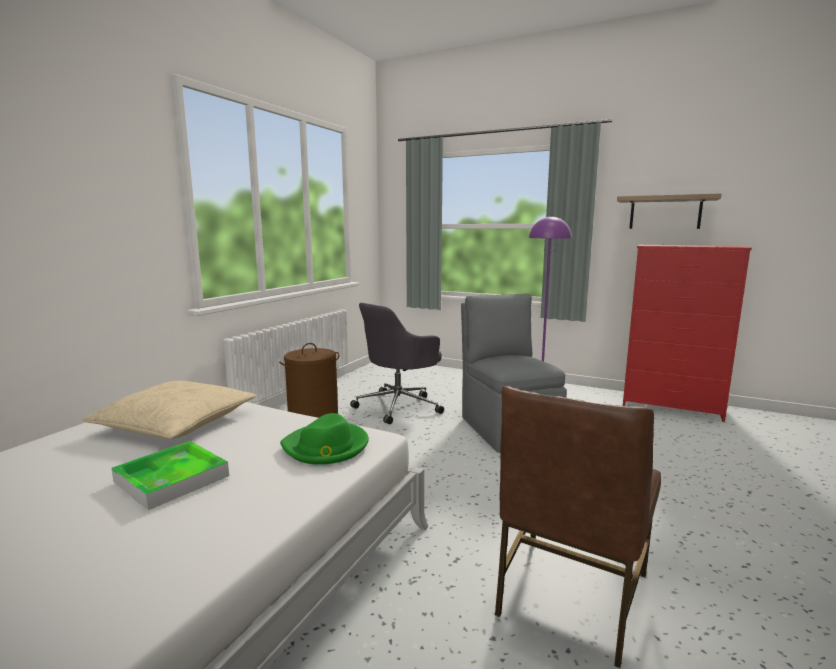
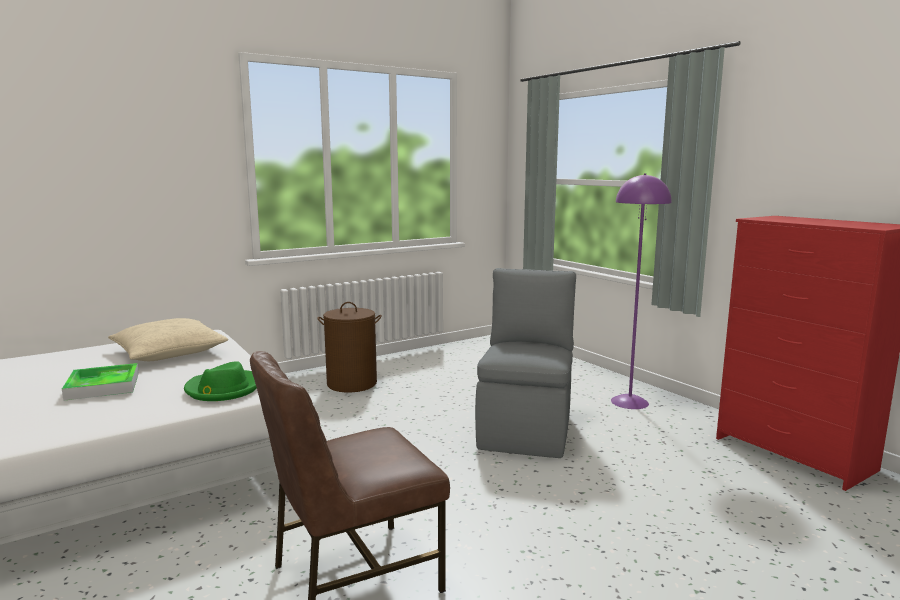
camera: 30 degrees right, 0 degrees up
(399, 406) = (449, 384): grey office chair -> none
(665, 213) = (813, 171): shelf -> none

